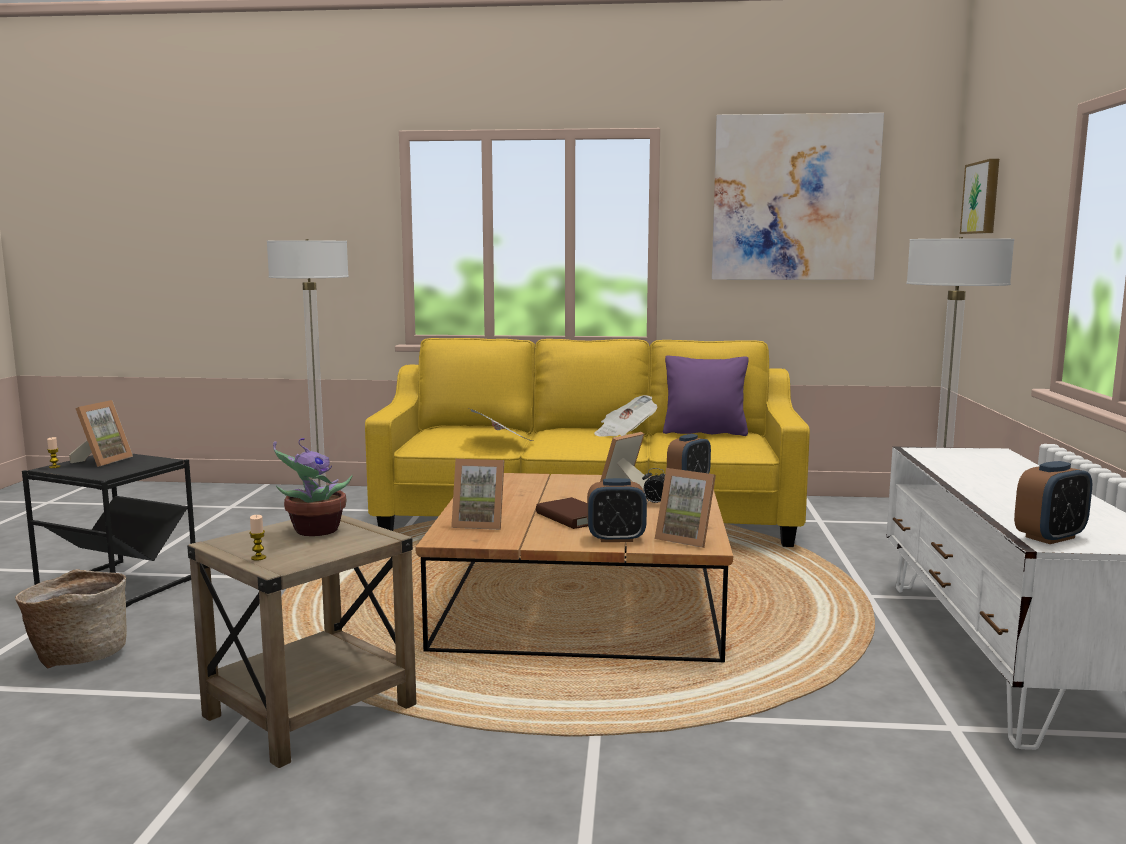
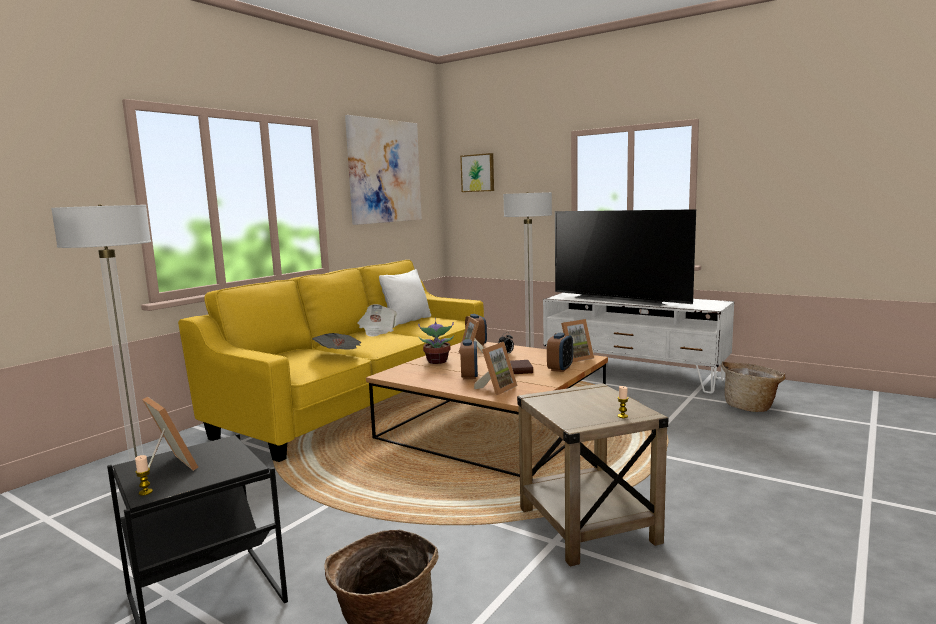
camera: 60 degrees left, 0 degrees up
(314, 531) = (569, 401): potted plant -> potted plant (437, 362)
(704, 432) = (407, 321): purple pillow -> white pillow
(989, 482) = (621, 300): none -> television
(992, 804) = (751, 407): none -> basket
(1050, 537) = (704, 307): alarm clock -> alarm clock (469, 376)

